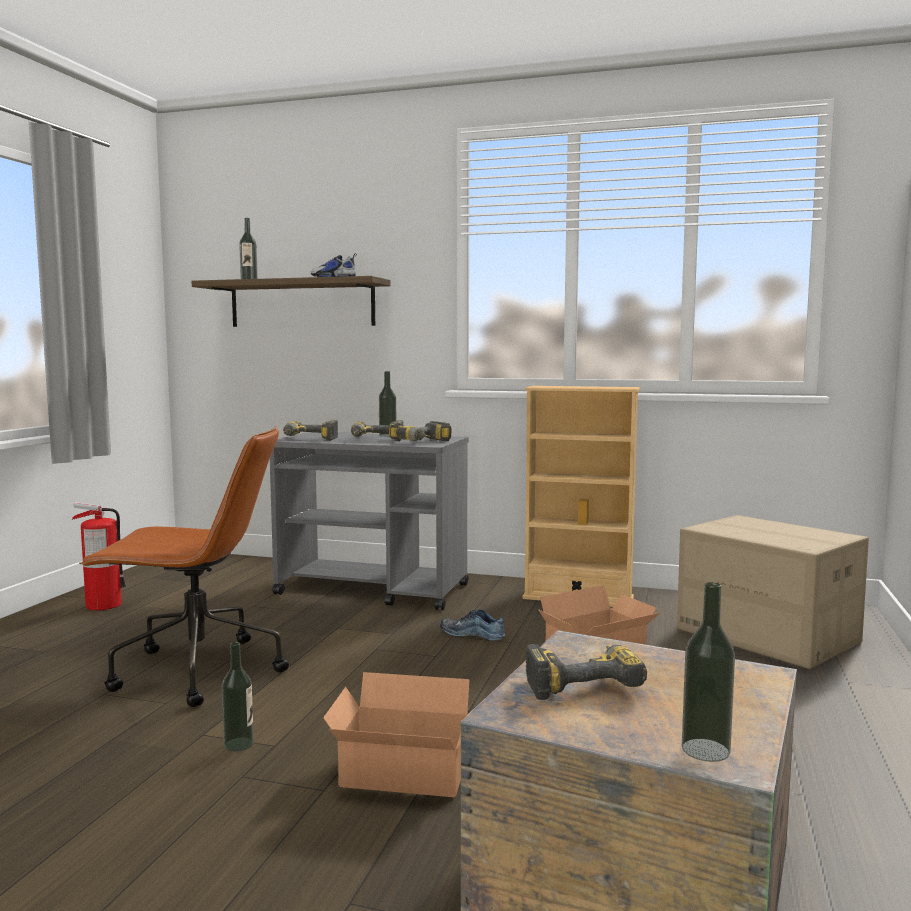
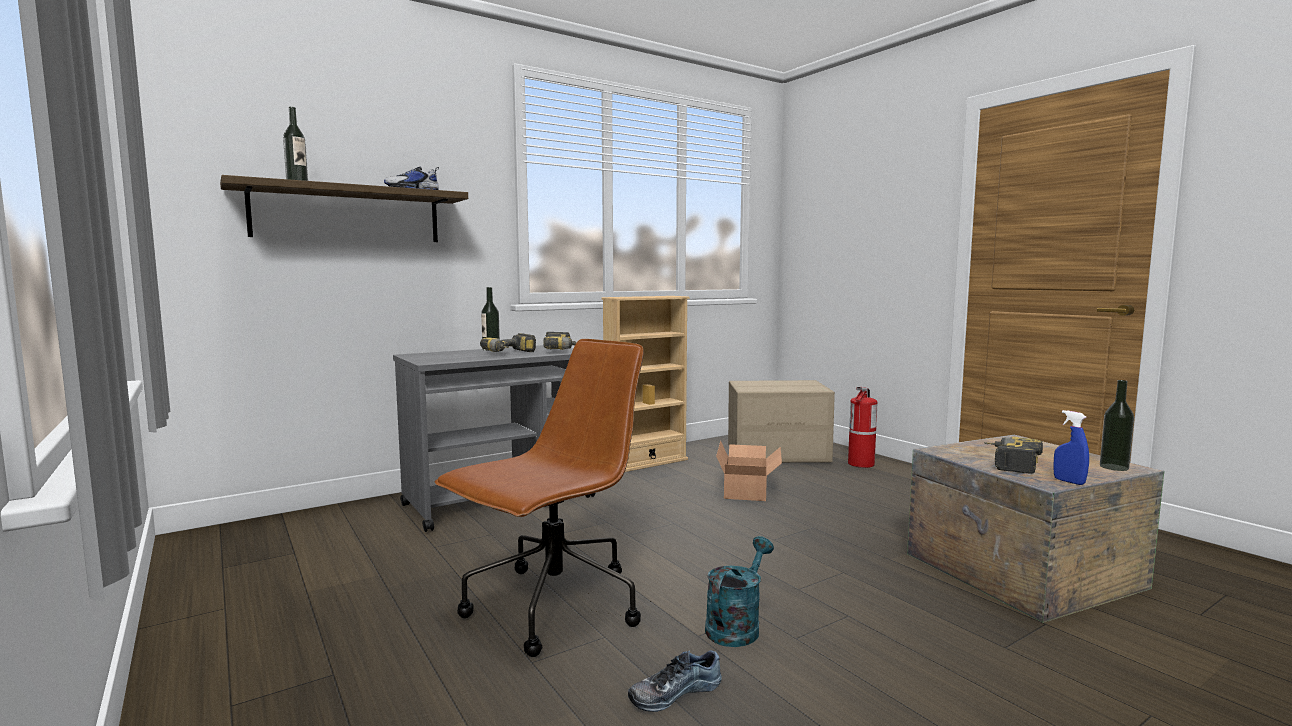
camera: 50 degrees left, 0 degrees up
(103, 605) = (250, 611): fire extinguisher -> fire extinguisher (861, 464)
(238, 744) = (736, 626): bottle -> turquoise watering can
(308, 439) = (450, 359): power drill -> none
(407, 774) = (852, 585): cardboard box -> none
(473, 634) = (654, 503): shoe -> shoe (674, 691)
(538, 725) = (1069, 481): none -> blue spray bottle

